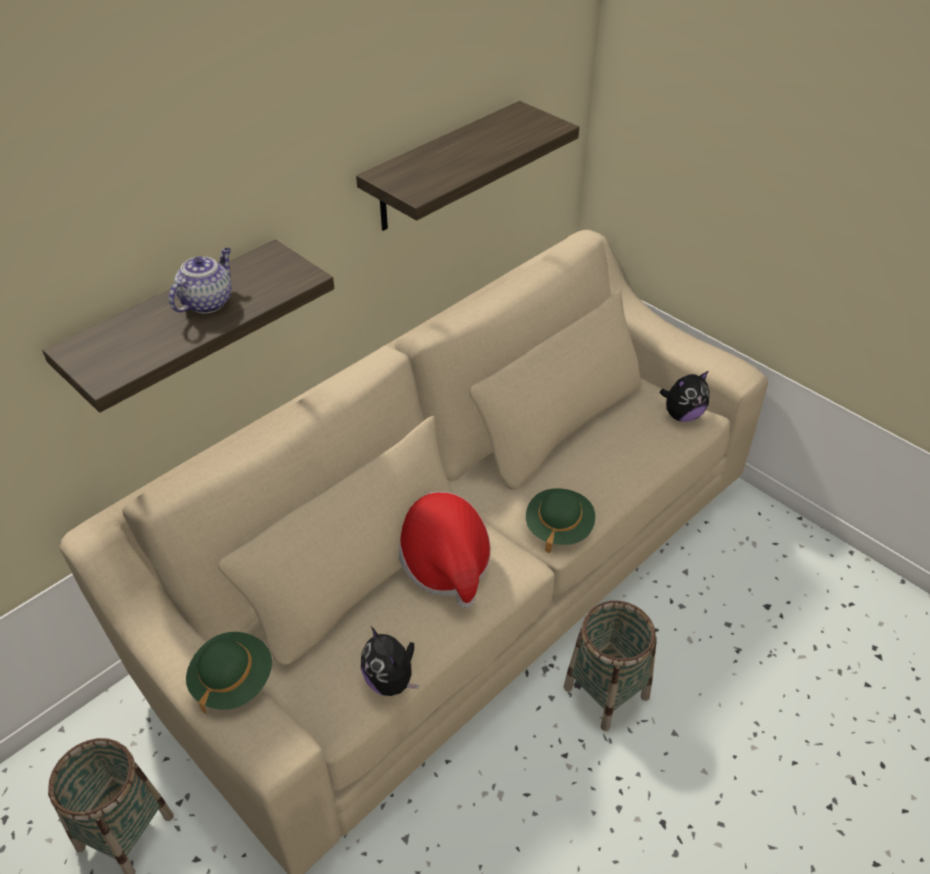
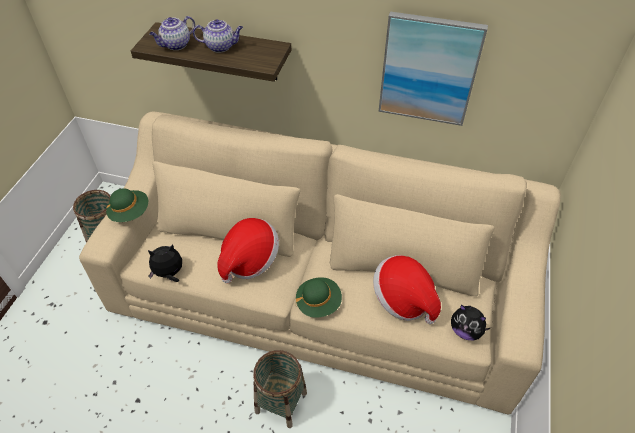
camera: 60 degrees right, 5 degrees up
(145, 345) = (176, 45): none -> teapot
(391, 680) = (169, 274): plush toy -> plush toy turned 45 degrees clockwise
(443, 167) = (428, 69): shelf -> picture
(615, 440) = (403, 299): none -> hat

